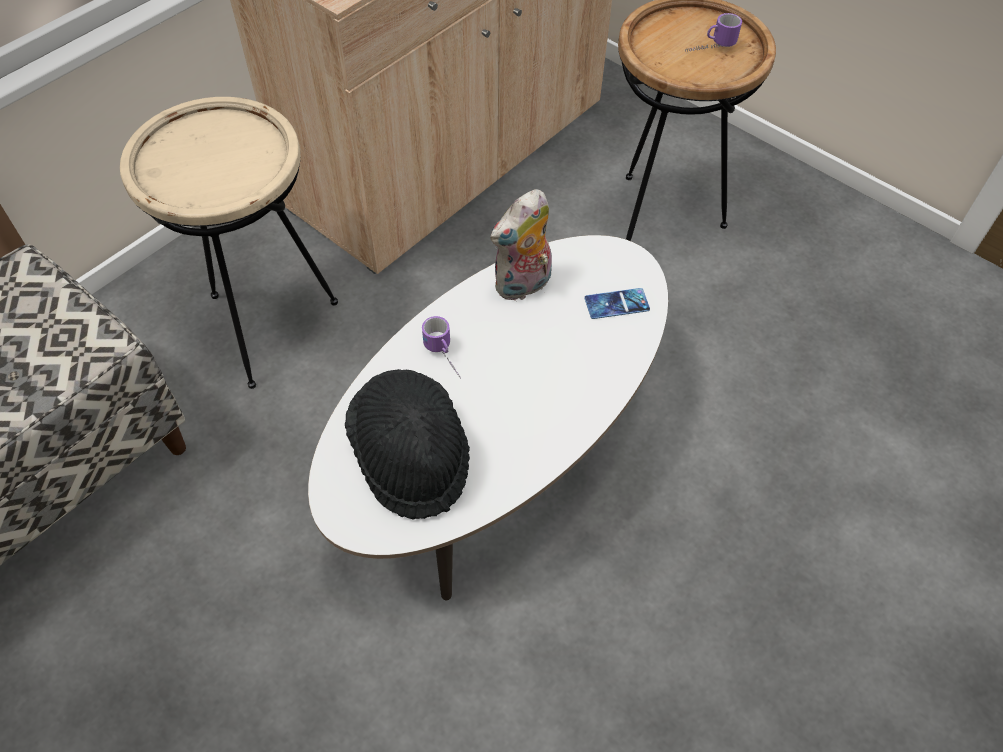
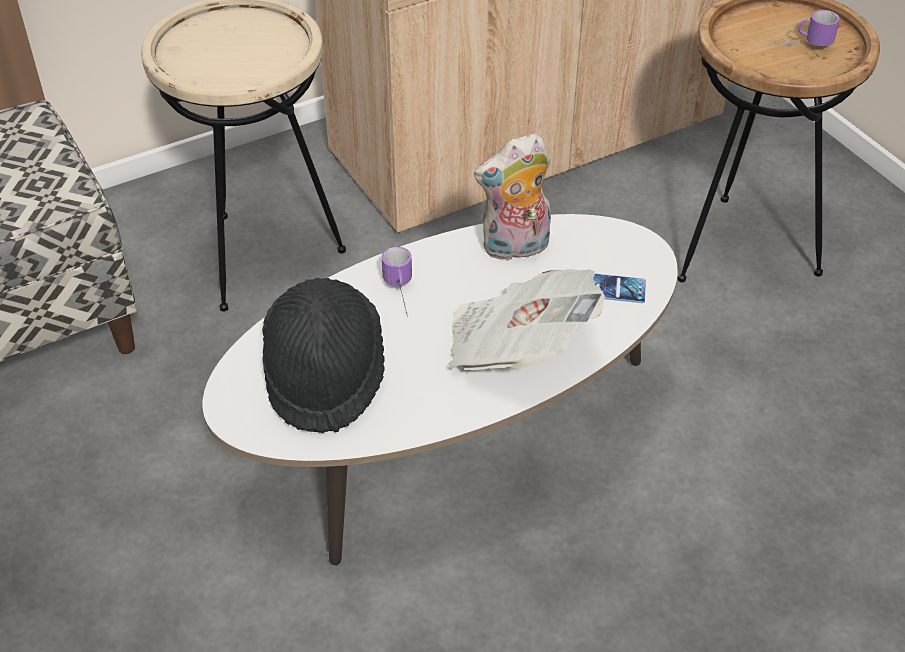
camera: 20 degrees right, 10 degrees down
(565, 382) = (517, 348): none -> newspaper

